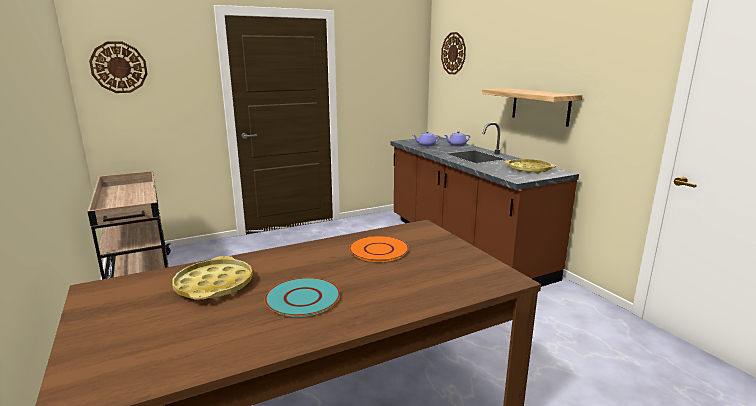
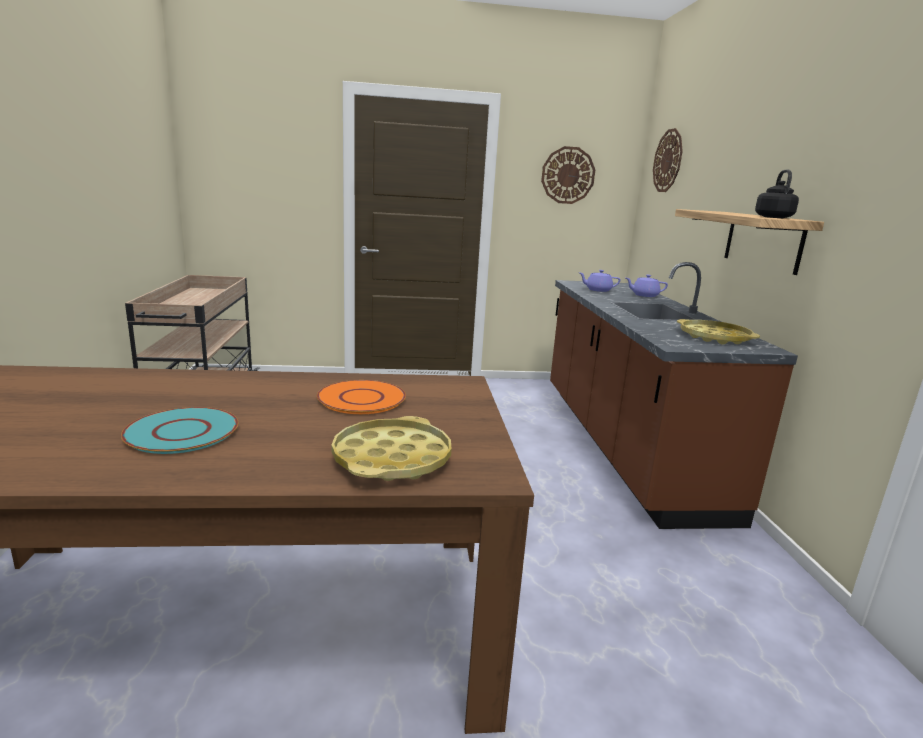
camera: 20 degrees right, 0 degrees up
(119, 67) = (227, 151): wall clock -> wall clock (568, 175)
(214, 285) = (116, 395): yellow tray -> yellow tray (392, 458)
(554, 94) = (772, 217): none -> black kettle

